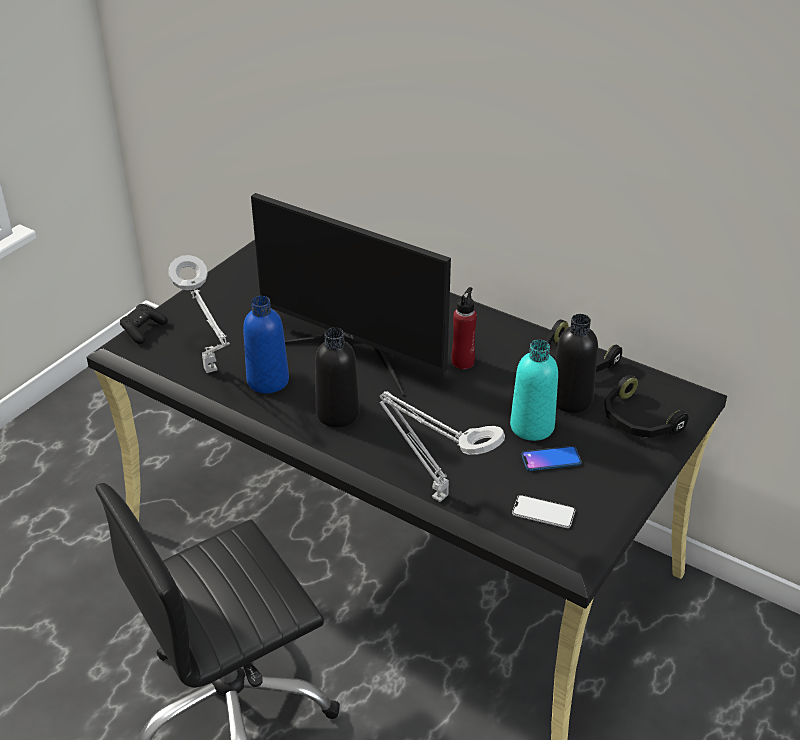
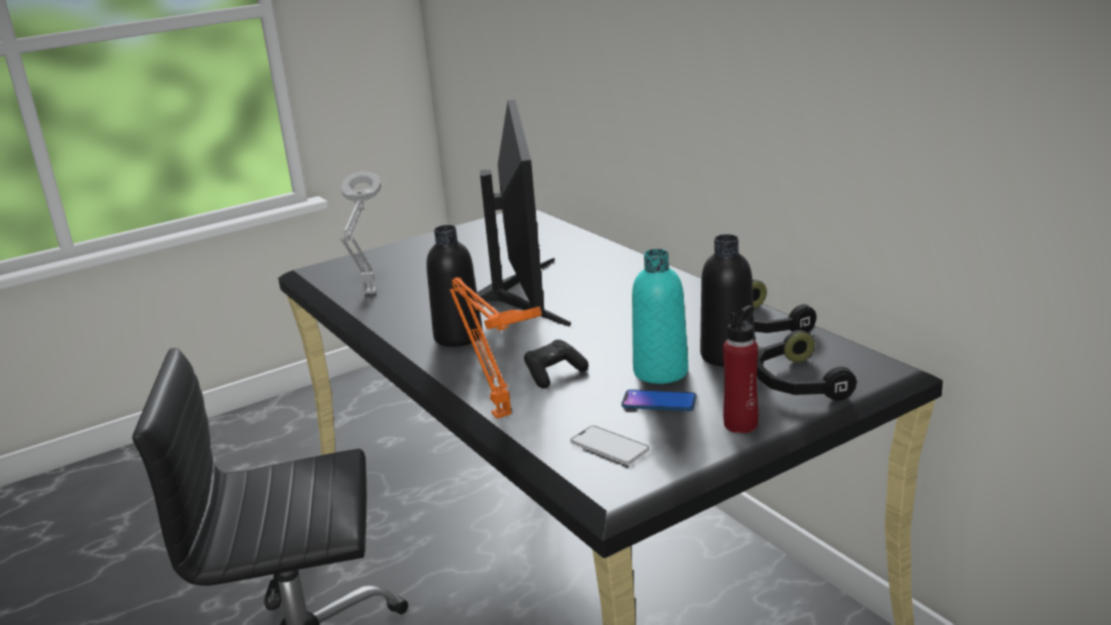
camera: 25 degrees right, 15 degrees down
(143, 330) = (339, 261): black game controller -> black game controller (554, 374)
(268, 381) = (415, 306): blue bottle -> none
(356, 351) = (523, 294): monitor -> monitor turned 150 degrees counterclockwise
(436, 495) = (499, 413): grey table lamp -> orange table lamp
(463, 362) = (628, 313): red bottle -> red bottle (741, 424)

